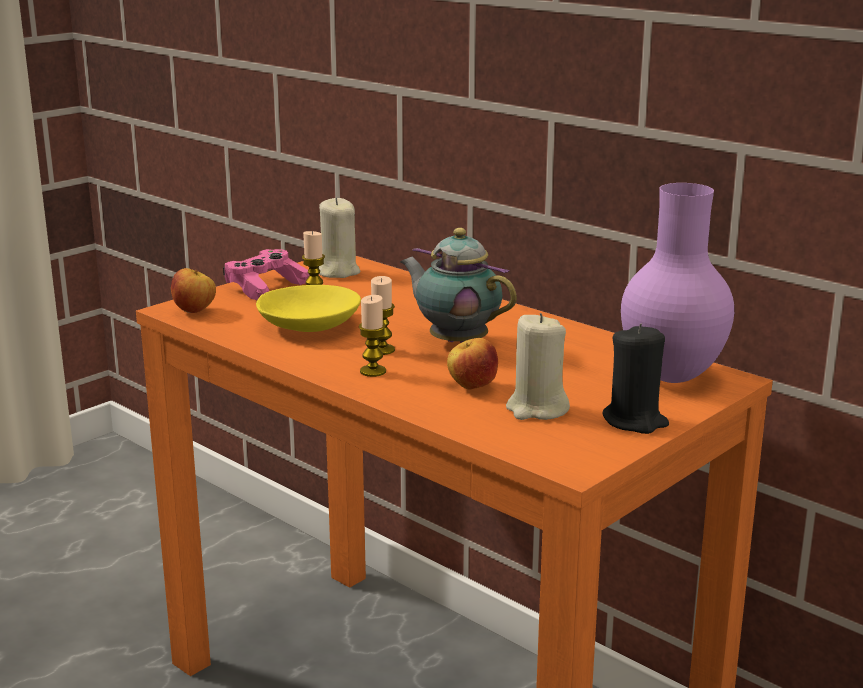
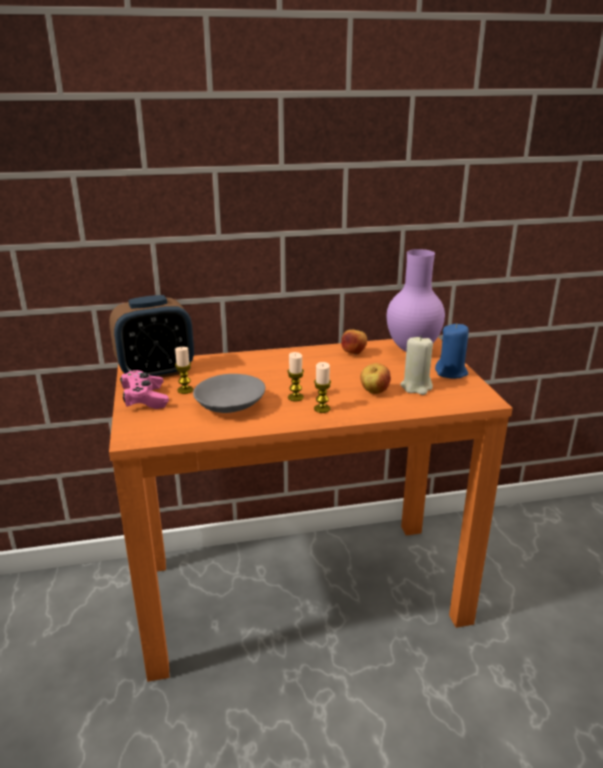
camera: 55 degrees left, 5 degrees up
(195, 311) = (148, 432): apple -> apple (353, 353)
(308, 325) = (229, 405): yellow bowl -> grey bowl
(337, 272) = (156, 372): beige candle -> alarm clock
(455, 342) = (310, 377): teapot -> none
(635, 421) = (451, 372): black candle -> blue candle

